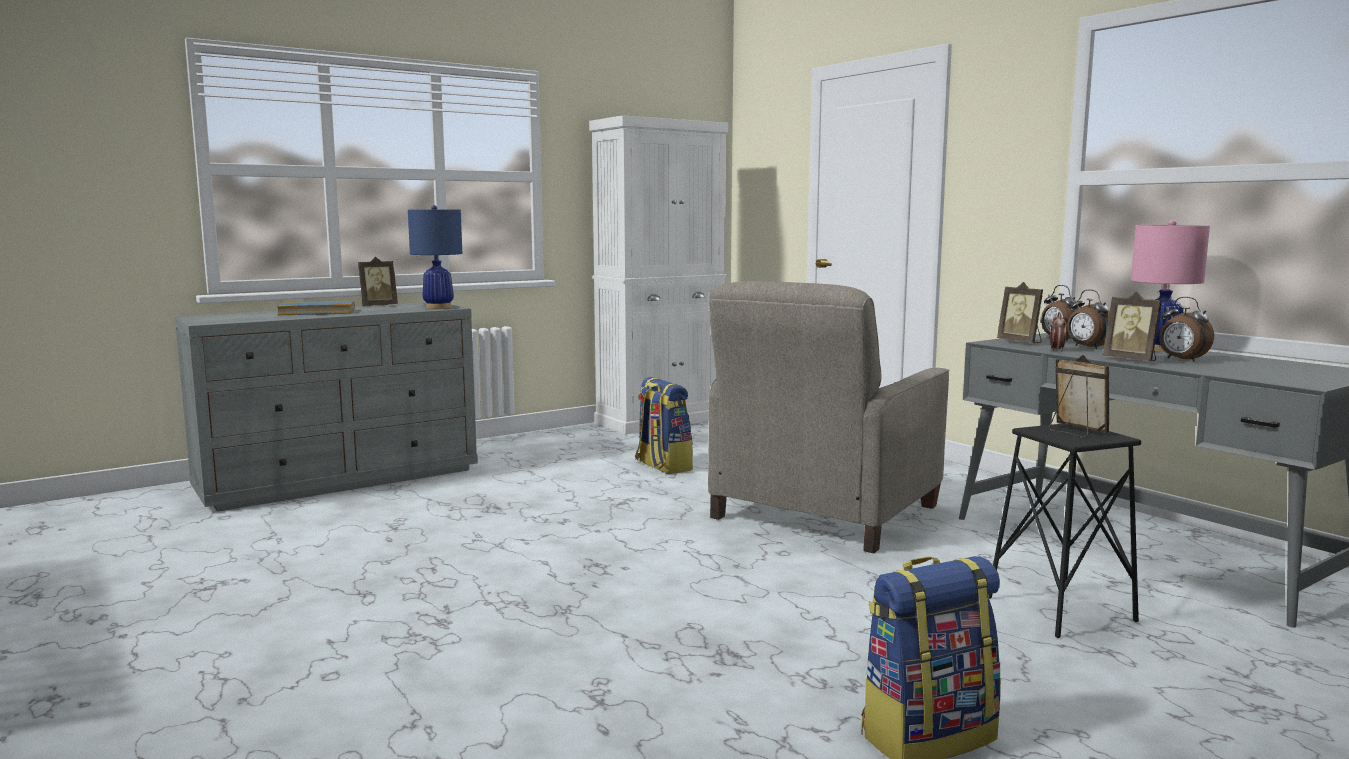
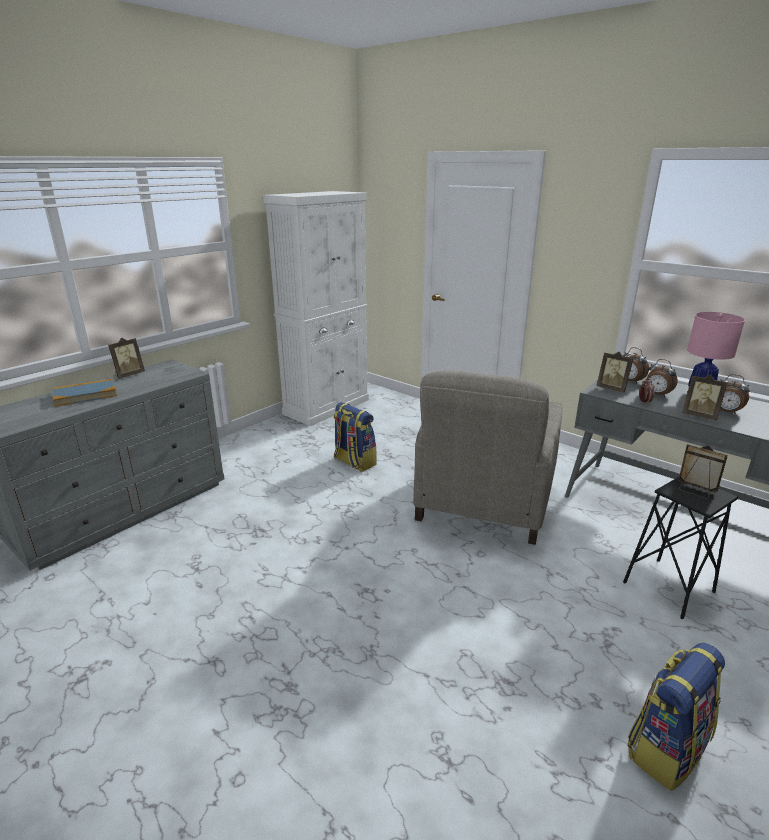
camera: 15 degrees left, 15 degrees up
(439, 307) = (182, 374): blue table lamp -> none

